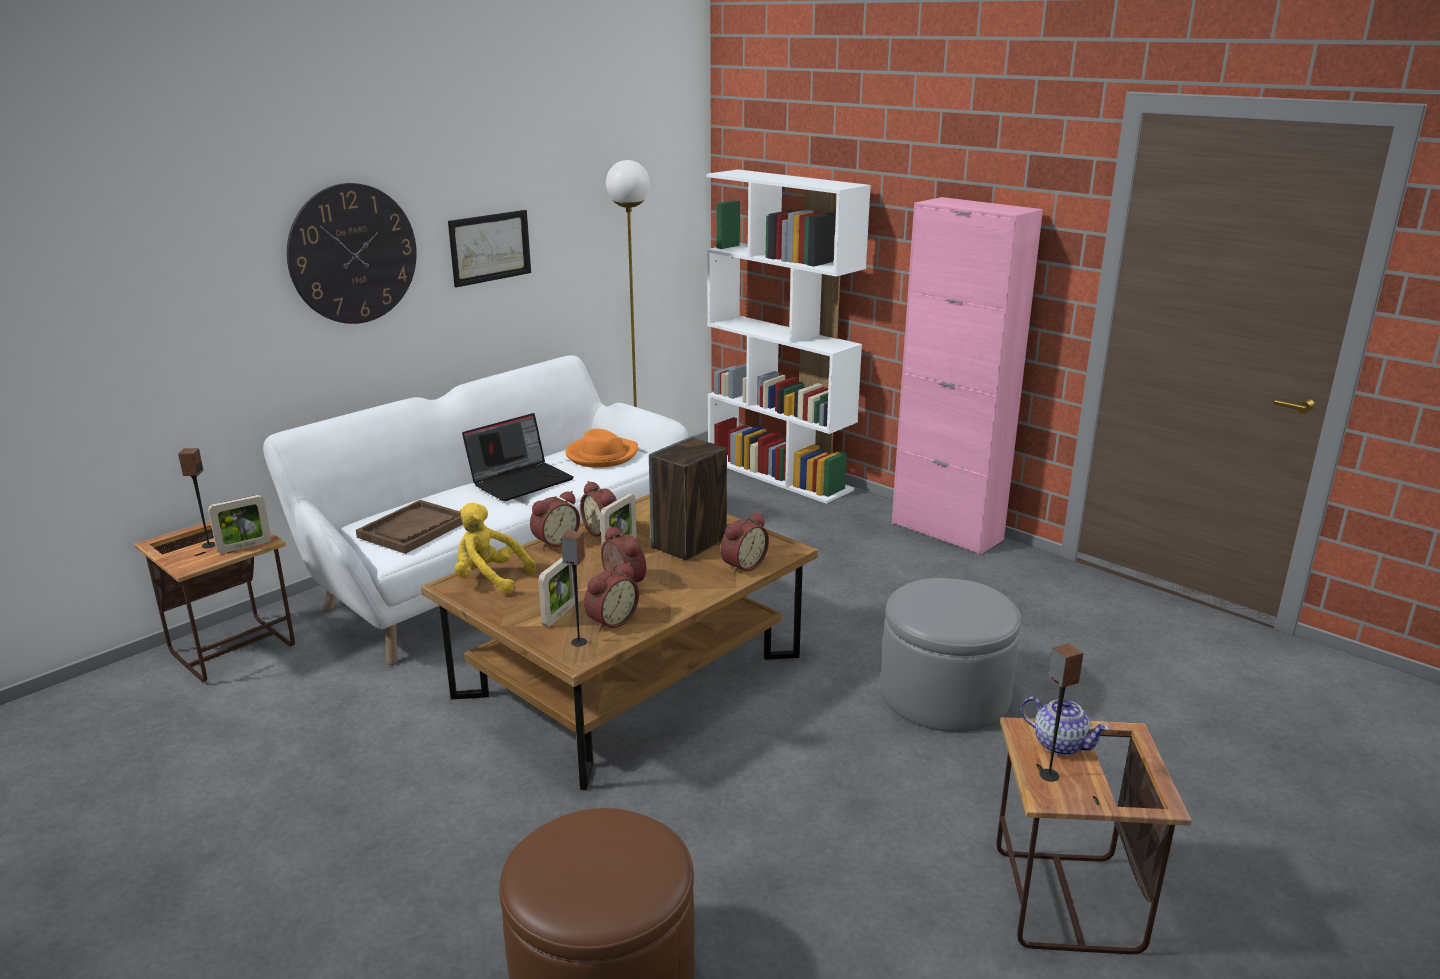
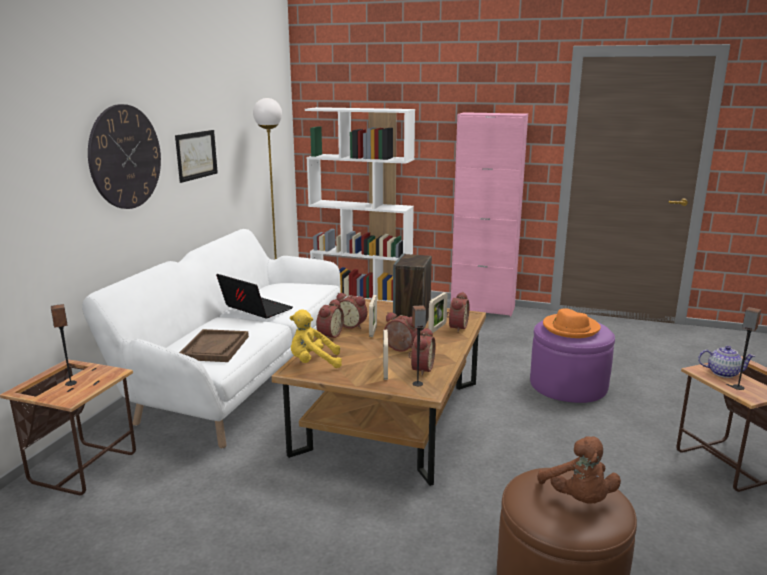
camera: 25 degrees left, 5 degrees down
(244, 547) = (103, 378): picture frame -> picture frame (437, 328)
(521, 480) = (255, 309): laptop -> laptop turned 75 degrees counterclockwise
(601, 455) = (290, 288): orange hat -> orange hat (570, 328)
(606, 868) = (578, 499): none -> brown plush toy
(944, 694) = (568, 385): grey ottoman -> purple ottoman

